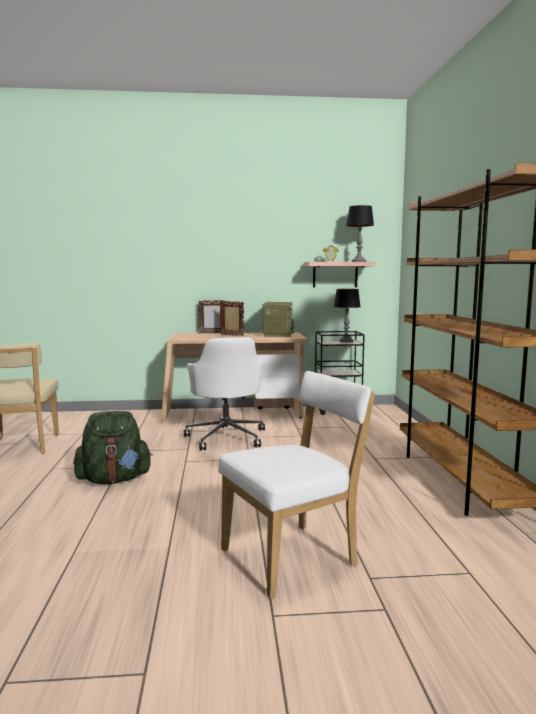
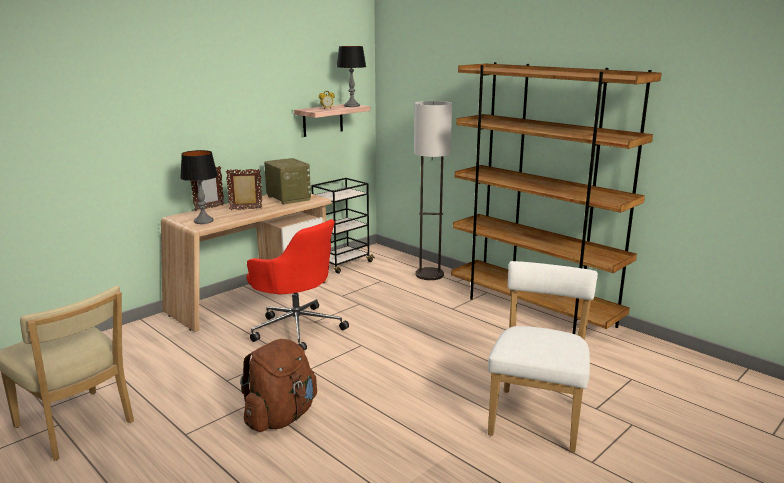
camera: 40 degrees left, 10 degrees up
(114, 480) = (281, 417): green backpack -> brown backpack
(226, 437) = (297, 328): white office chair -> red office chair
(346, 341) = (344, 191): table lamp -> table lamp (204, 221)
(401, 432) = (429, 274): none -> floor lamp

